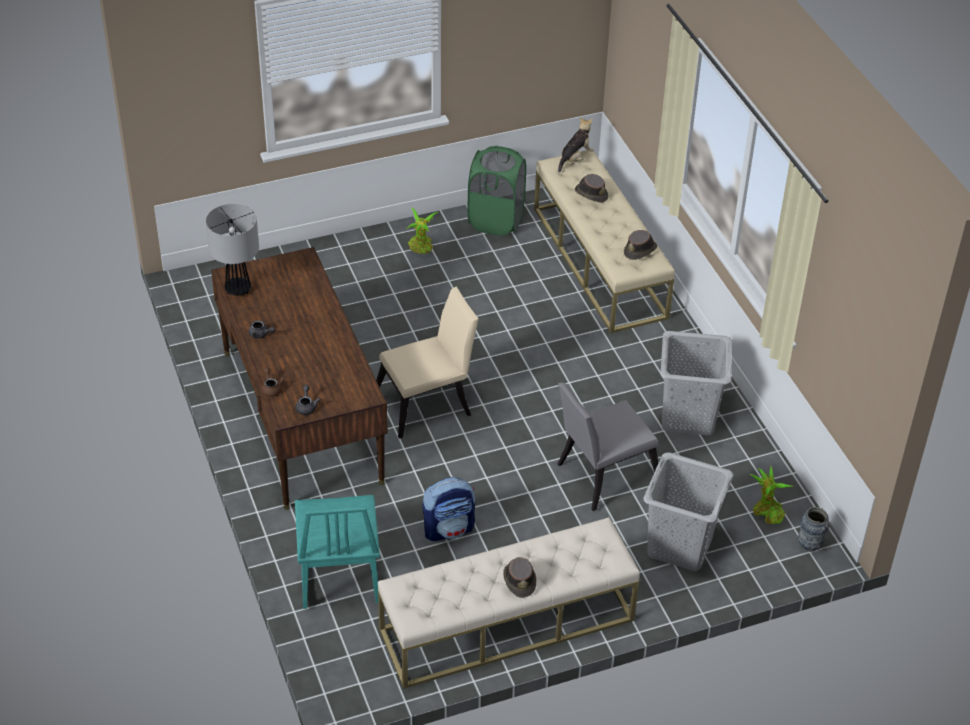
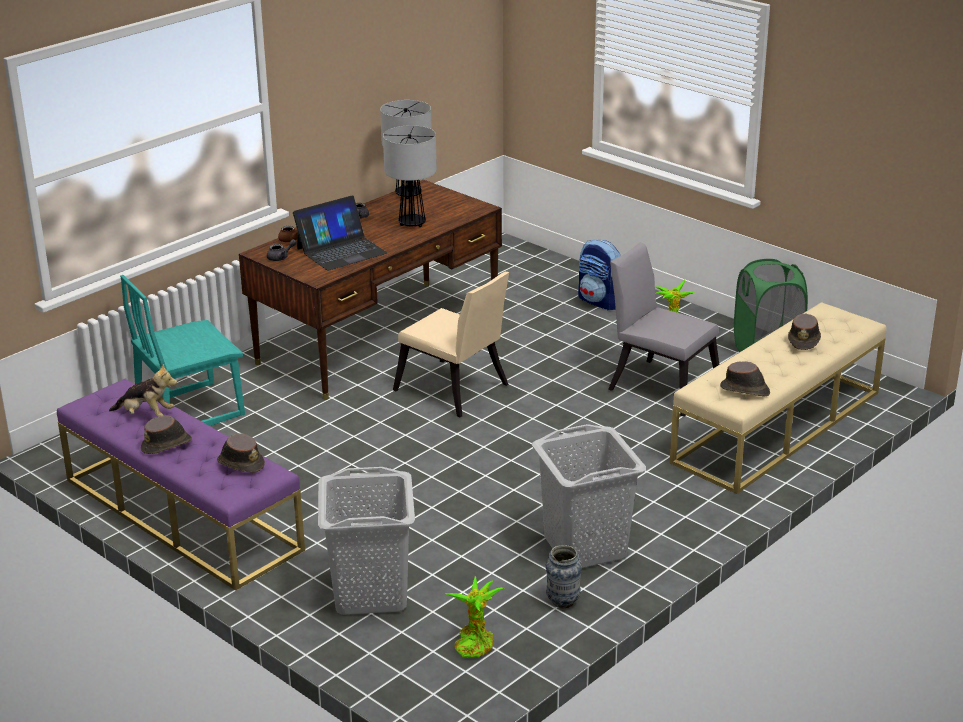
camera: 65 degrees right, 15 degrees down
(303, 308) = (411, 224): none -> table lamp
(323, 366) = (341, 251): none -> laptop
(449, 529) = (291, 448): backpack -> backpack (600, 301)
(506, 625) = (181, 514): beige bench -> purple bench
(575, 159) = (852, 318): plush toy -> plush toy (146, 414)
(576, 543) = (240, 463): none -> brown hat
(602, 475) = (439, 515): grey chair -> grey chair (659, 385)
(809, 545) = (444, 691): vase -> vase (563, 602)

